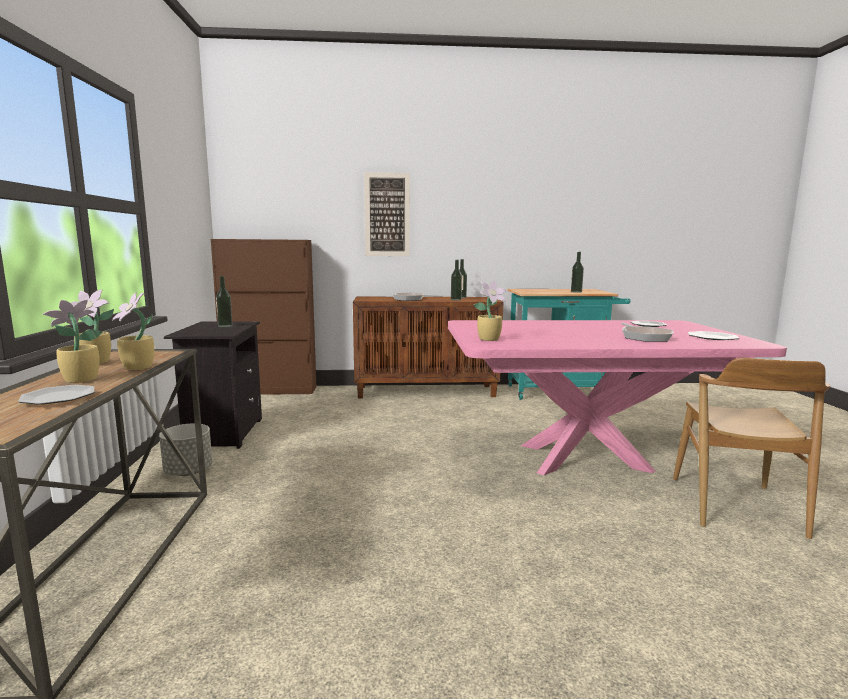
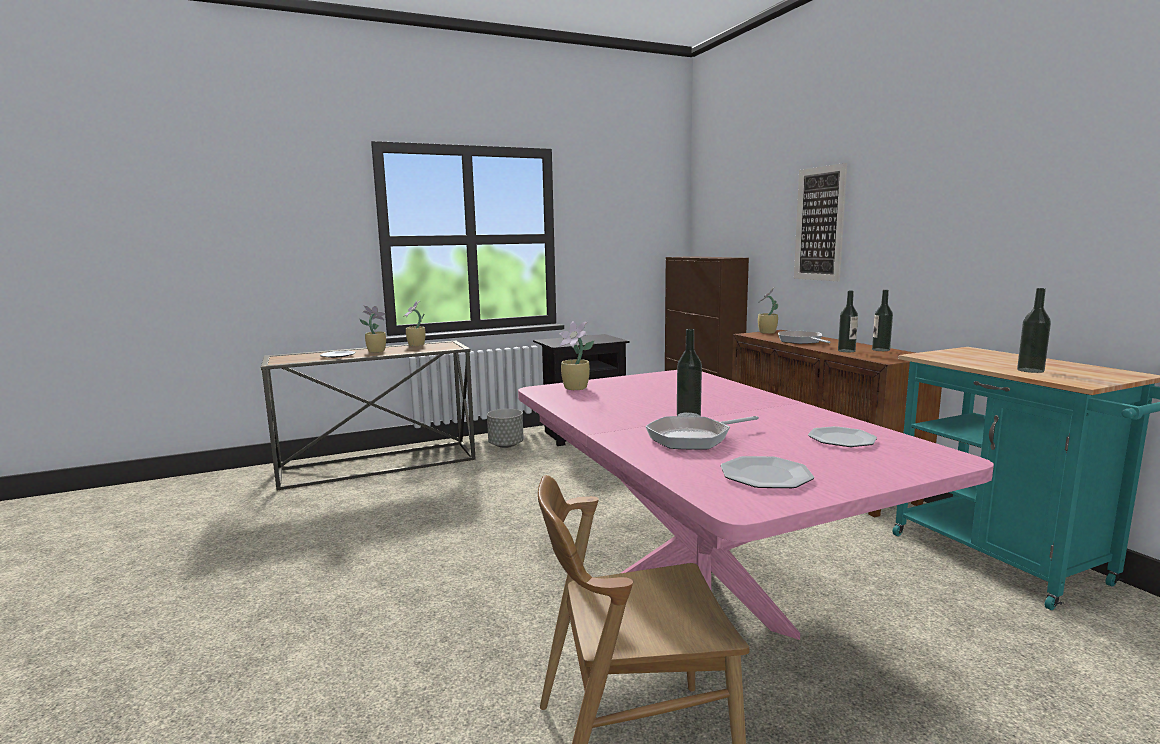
camera: 70 degrees right, 0 degrees up
(138, 367) = (406, 351): potted plant -> potted plant (766, 332)
(225, 326) = (591, 340): bottle -> bottle (688, 416)

